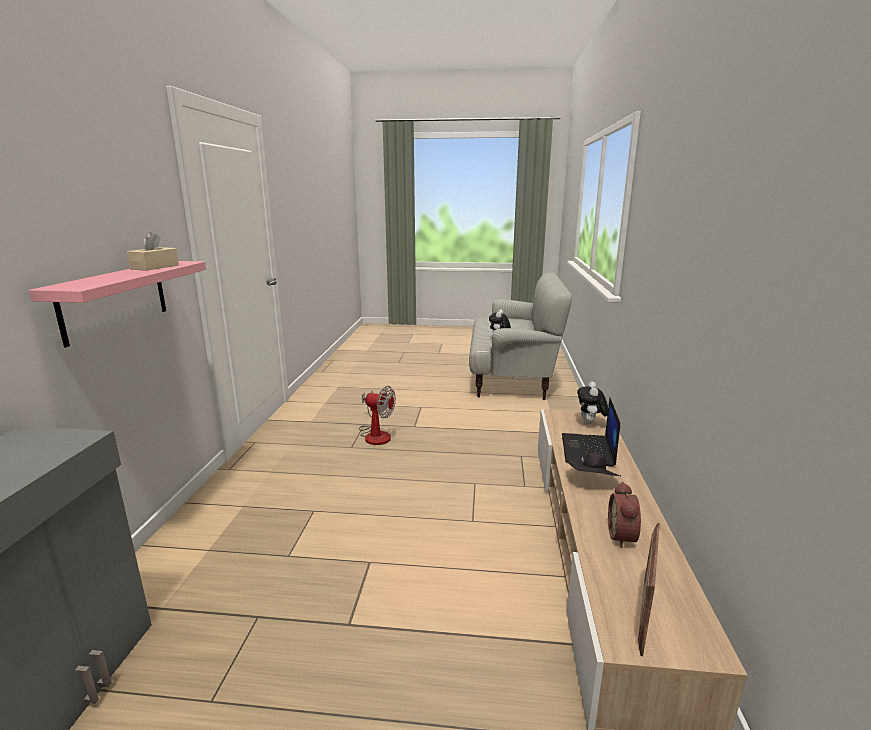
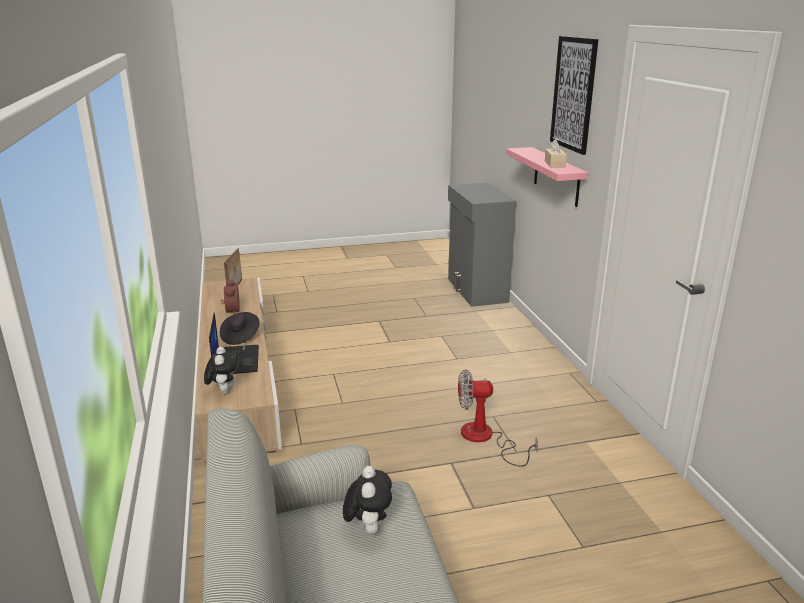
camera: 160 degrees right, 5 degrees up
(109, 168) = (573, 94): none -> picture

